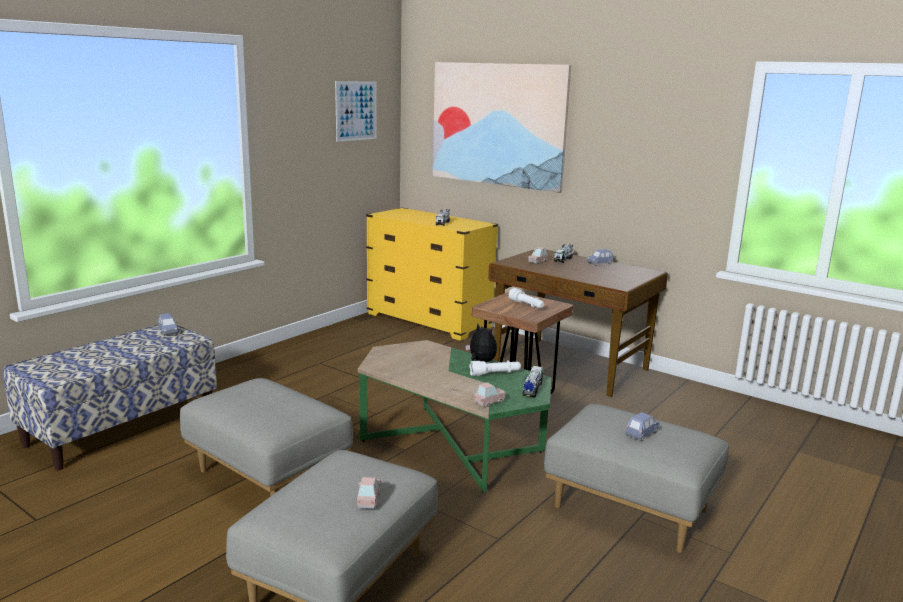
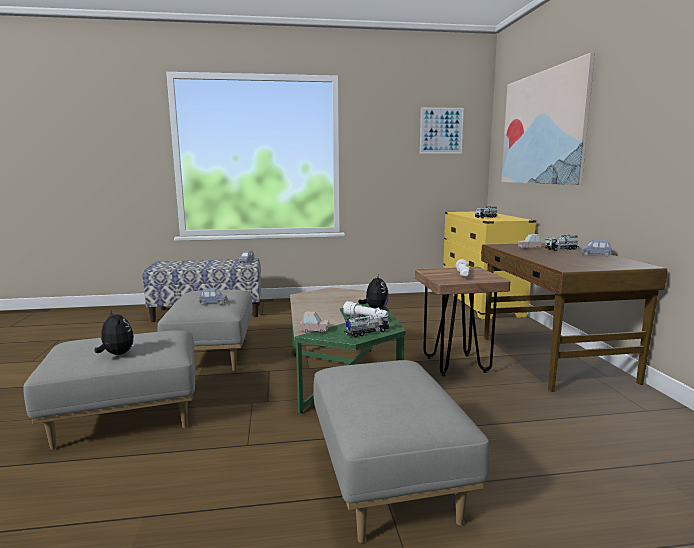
camera: 45 degrees right, 5 degrees down
(369, 499) = (116, 354): pink toy car -> plush toy
(641, 434) = (385, 391): blue toy car -> blue toy car (213, 303)

